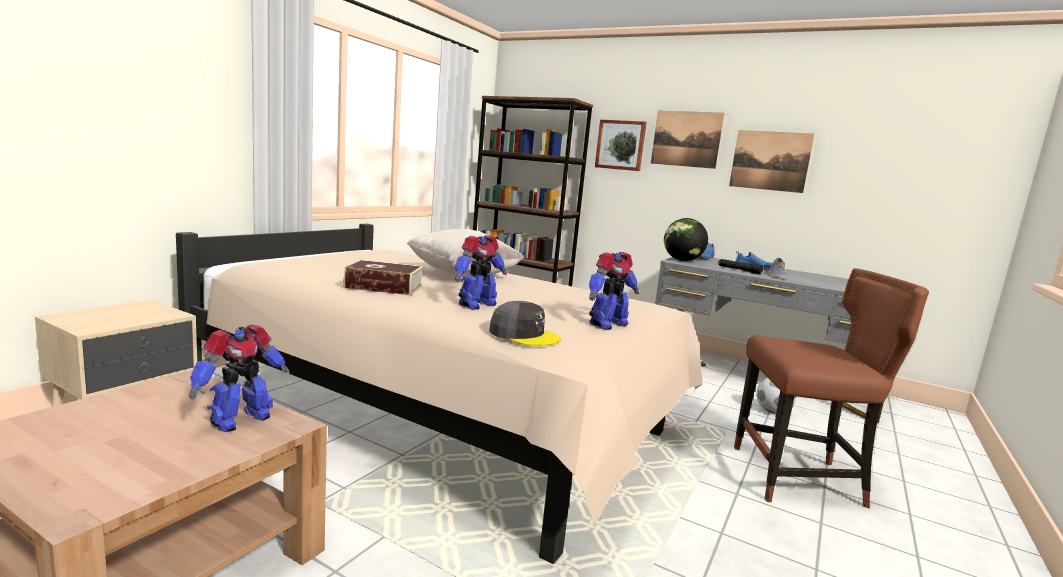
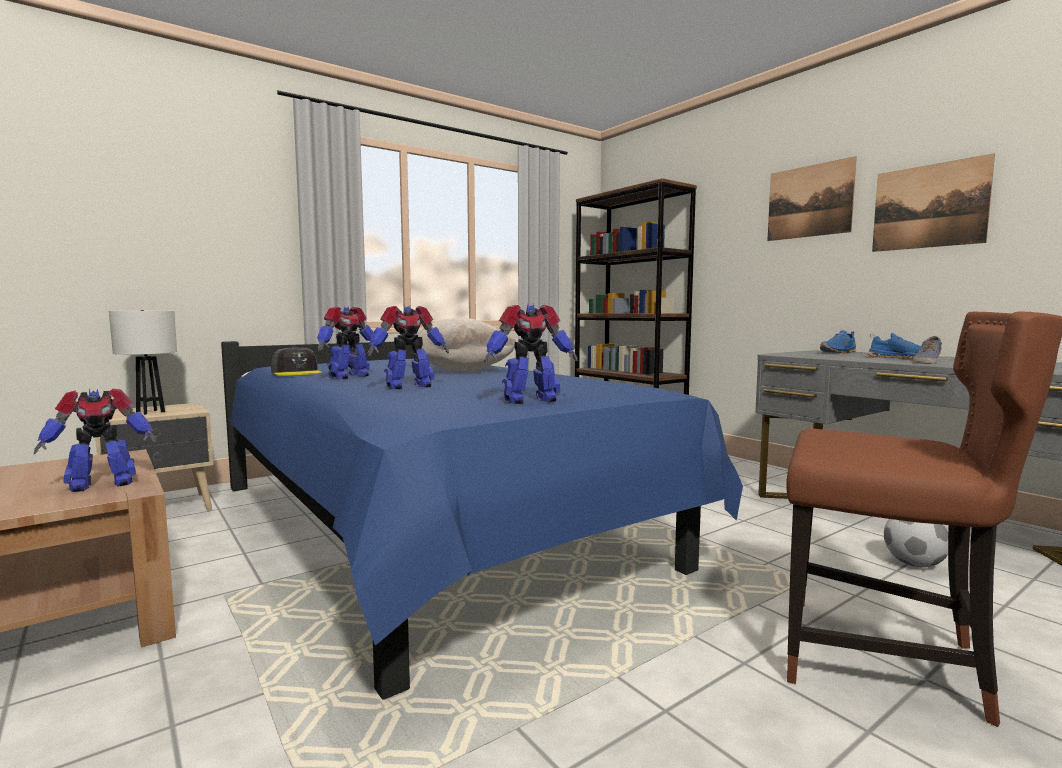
camera: 25 degrees right, 5 degrees down
(122, 318) = (150, 412): none -> white table lamp
(384, 287) = (347, 376): book -> toy robot
(438, 415) = (429, 528): beige bed -> blue bed
(524, 335) = (393, 405): grey cap -> grey cap (297, 373)
(620, 145) = (731, 225): picture -> none
(682, 260) = (793, 353): globe -> none
(739, 270) = (869, 359): black flashlight -> none

